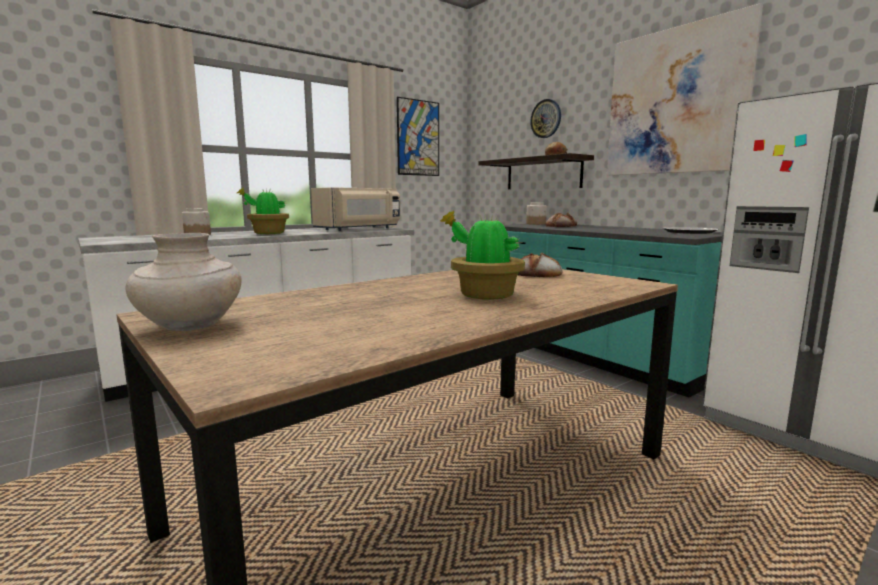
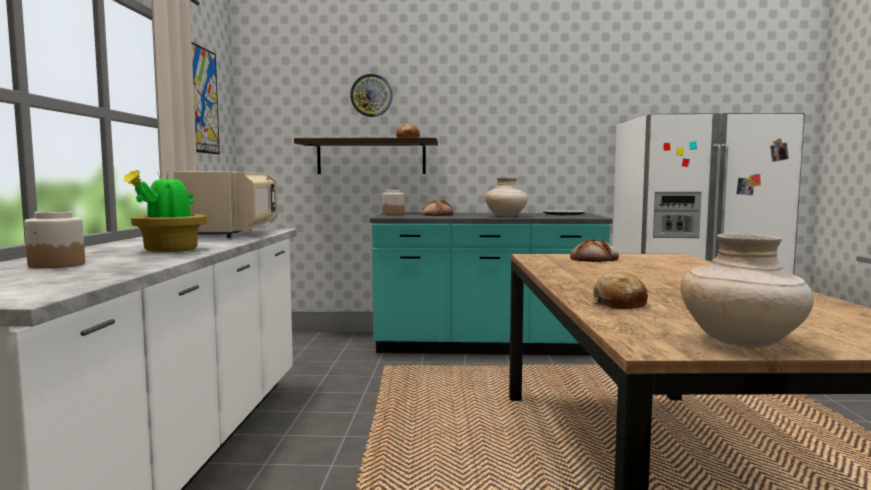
camera: 50 degrees left, 5 degrees down
(312, 296) = (619, 304): none -> bread
(483, 295) = (678, 278): potted plant -> none
(604, 230) = (506, 216): none -> beige vase
(675, 102) = (520, 98): picture -> none

